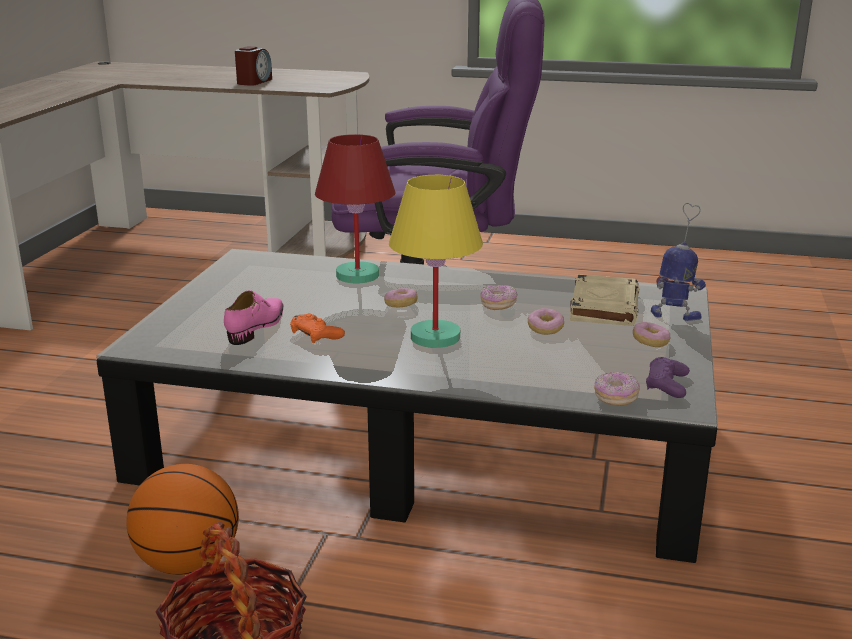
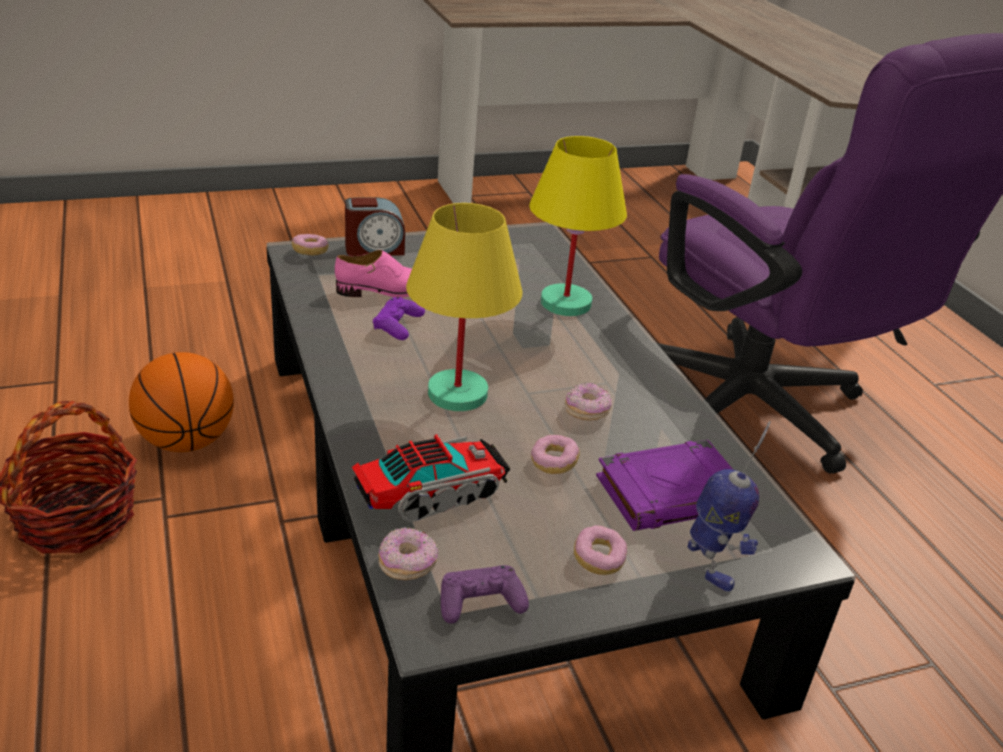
camera: 55 degrees right, 10 degrees up
(254, 82) = (804, 62): alarm clock -> alarm clock (374, 249)
(316, 334) = (398, 325): orange game controller -> purple game controller
(356, 275) = (565, 302): red table lamp -> yellow table lamp
(401, 305) = (518, 350): donut -> donut (310, 252)
(546, 373) = (432, 494): none -> toy truck
(603, 306) = (672, 493): beige book -> purple book

